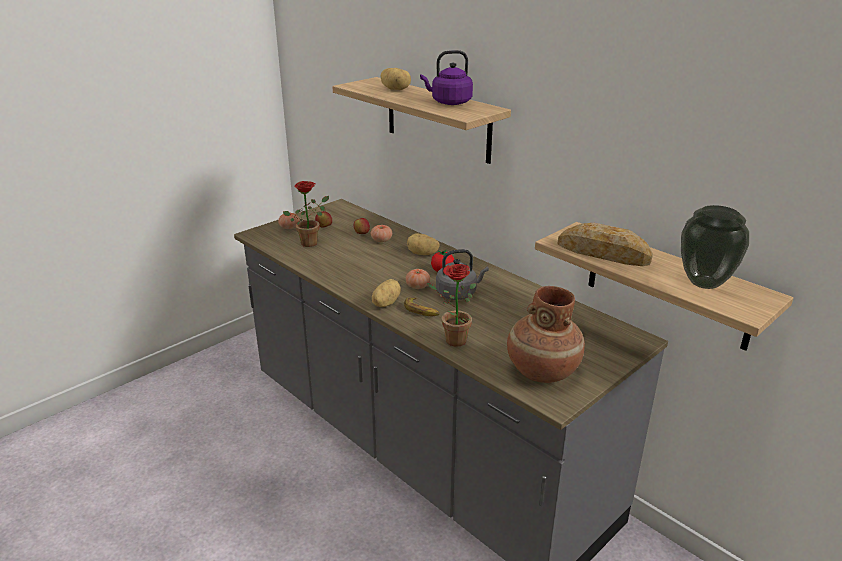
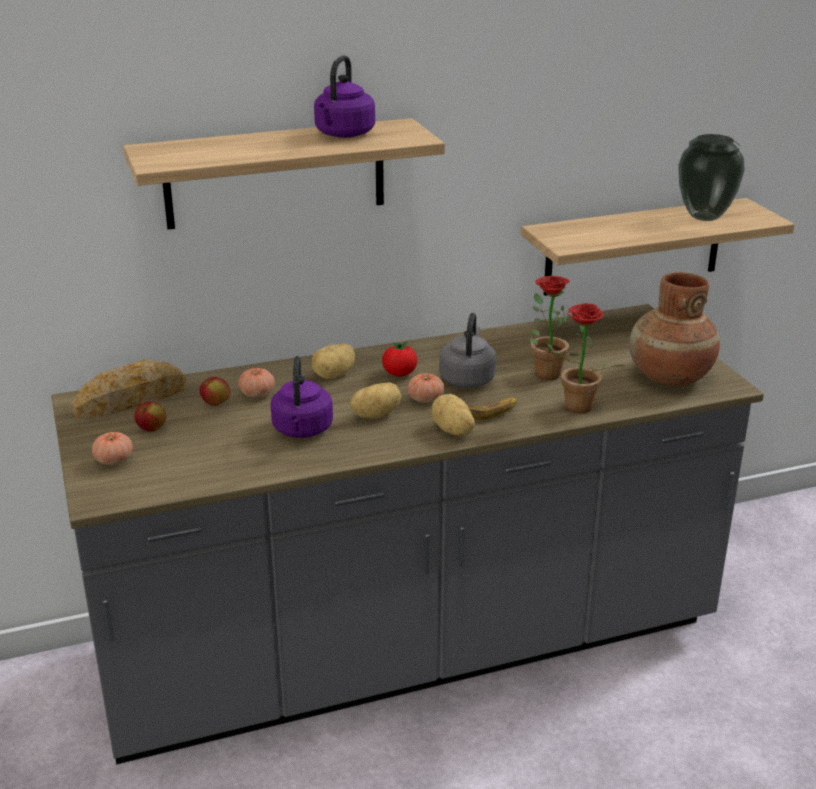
camera: 65 degrees left, 0 degrees up
(311, 242) = (196, 450): potted plant -> potted plant (543, 372)
(351, 261) = (302, 430): none -> purple kettle
(396, 89) = (227, 146): potato -> potato (375, 415)
(603, 252) = (611, 234): bread -> bread (131, 399)

